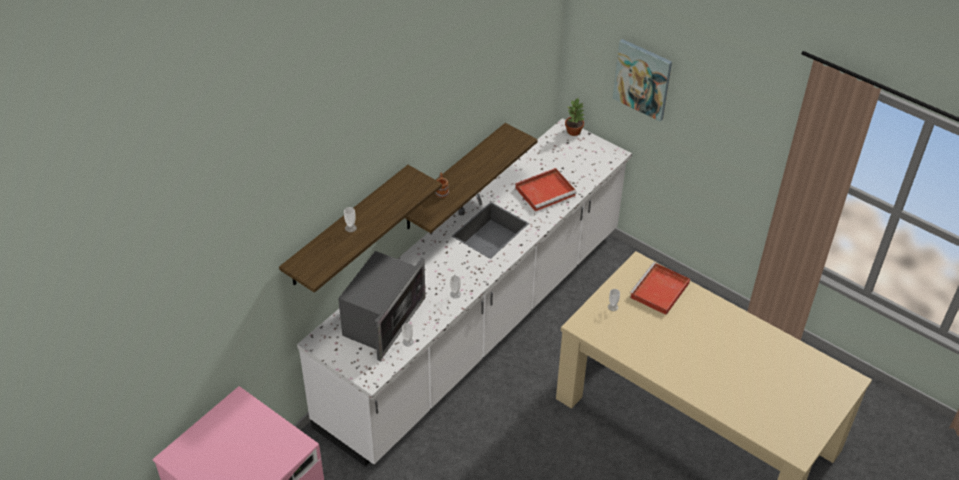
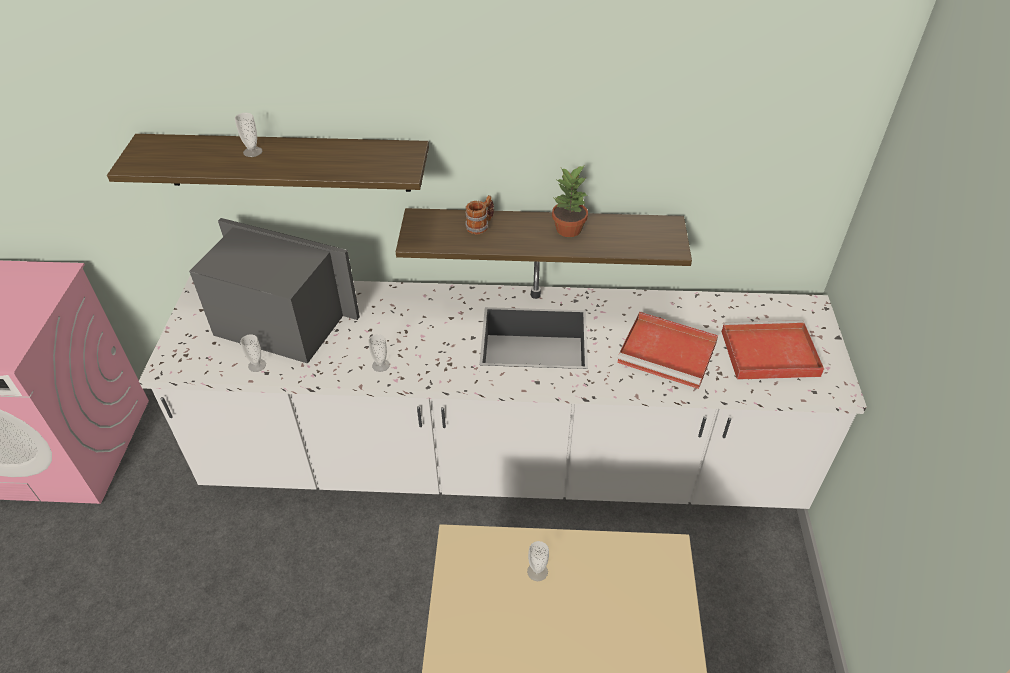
camera: 55 degrees right, 0 degrees up
(382, 320) = (280, 323): microwave -> microwave turned 150 degrees counterclockwise
(574, 131) = (819, 320): potted plant -> potted plant (569, 229)
(642, 79) = (932, 270): picture -> none
(659, 291) = (633, 622): red tray -> red tray (767, 353)

